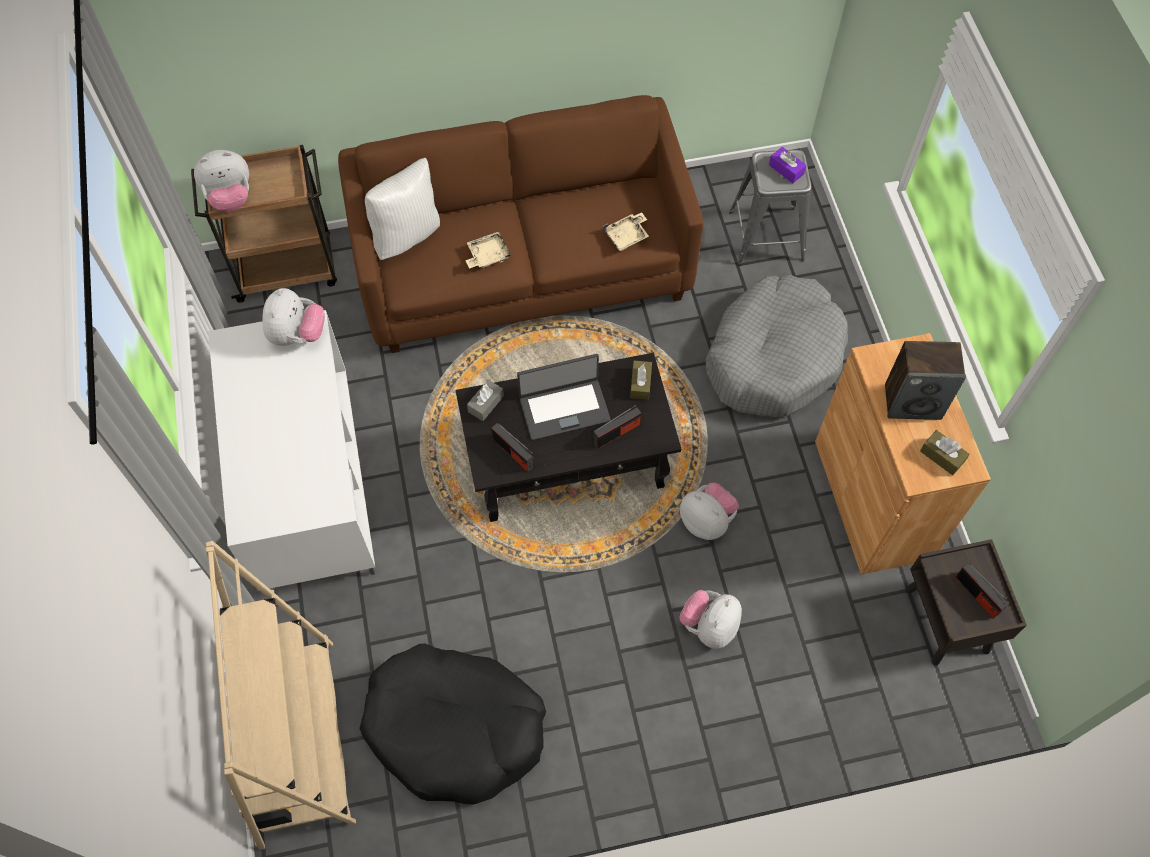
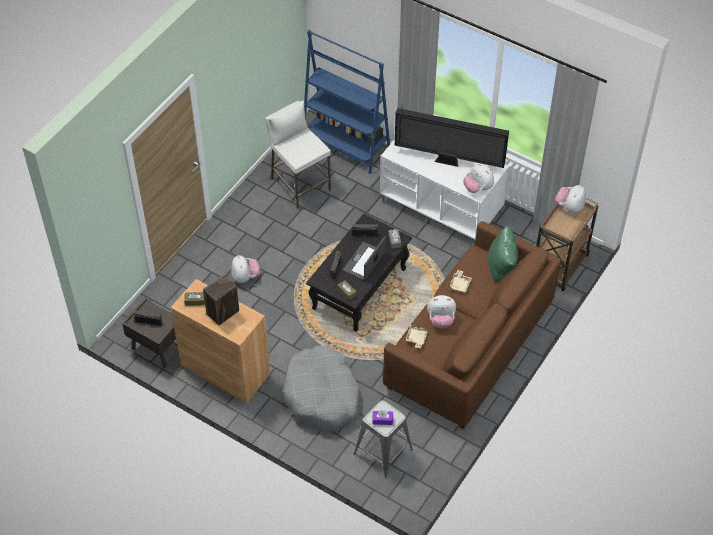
camera: 135 degrees right, 10 degrees down
(277, 413) = (448, 162): none -> television
(297, 741) = (345, 144): beige bookcase -> blue bookcase
(407, 235) = (501, 269): white pillow -> green pillow
(455, 728) = (300, 184): black dog bed -> white stool
(707, 520) = (283, 310): plush toy -> plush toy (441, 320)

